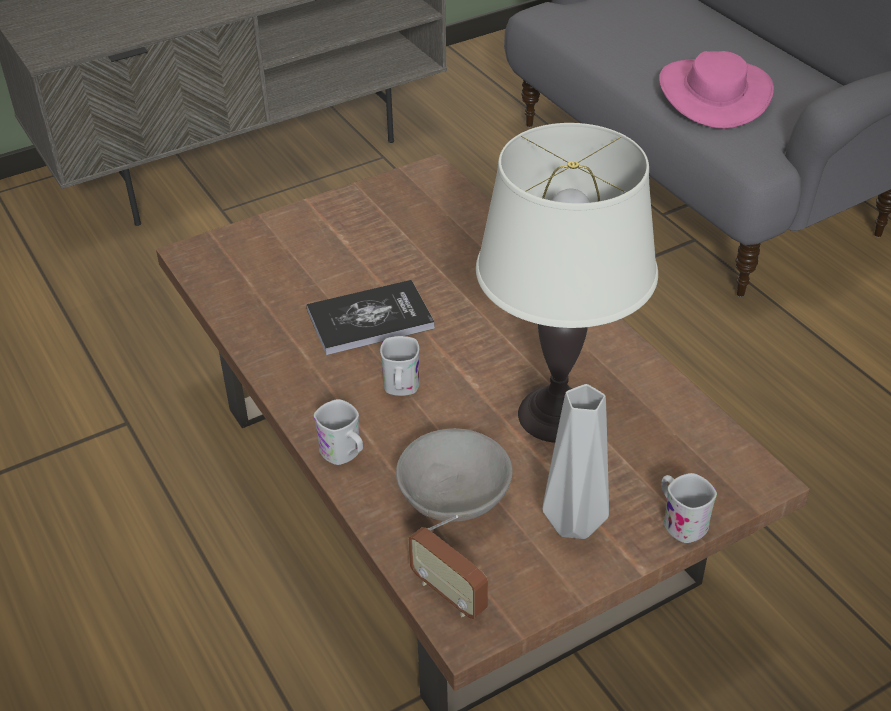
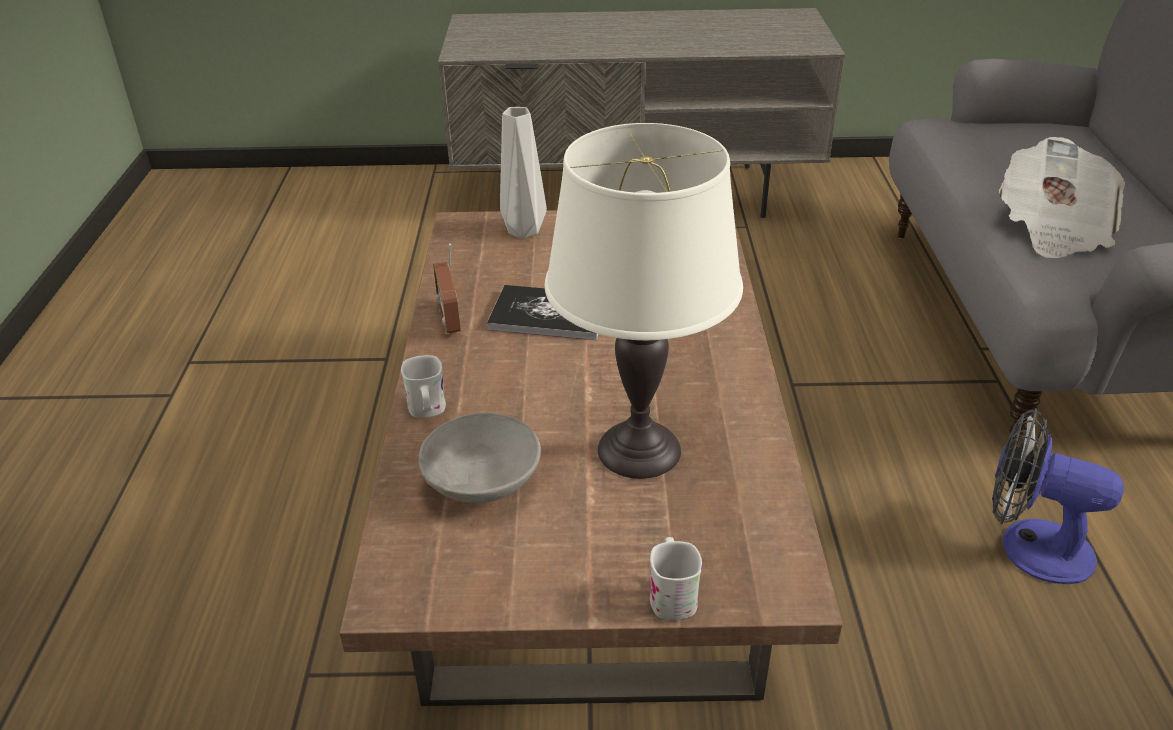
camera: 30 degrees right, 5 degrees down
(401, 388) = (522, 377): white mug -> none
(449, 594) = (400, 561): radio -> radio (450, 320)
(572, 522) = (566, 549): grey vase -> grey vase (523, 230)
(714, 94) = (1052, 229): pink hat -> newspaper
(803, 374) = (1029, 546): none -> fan

